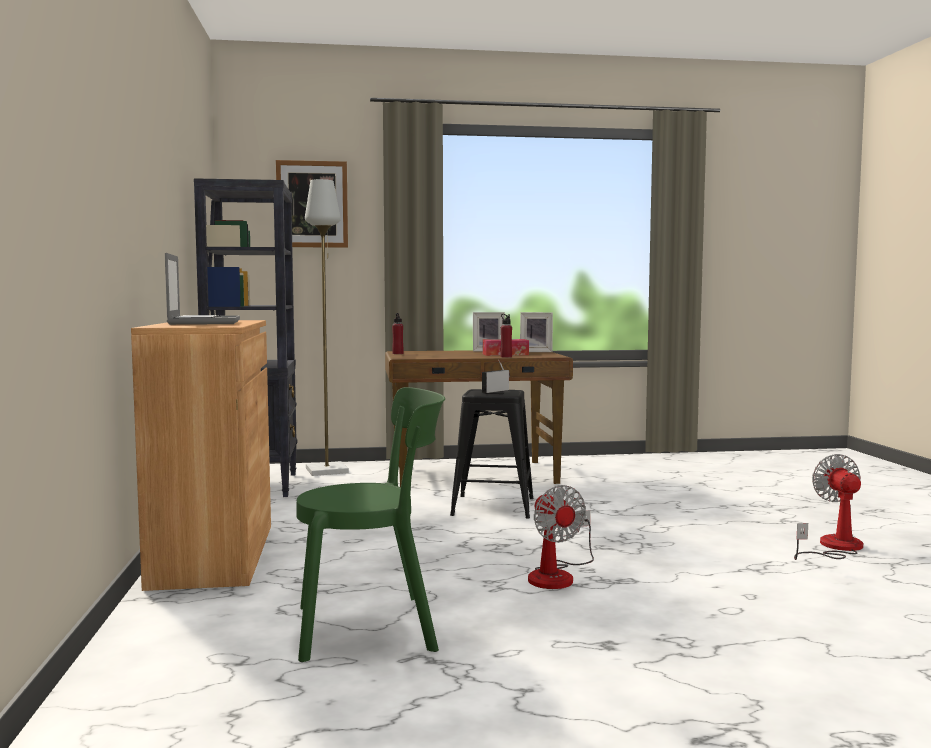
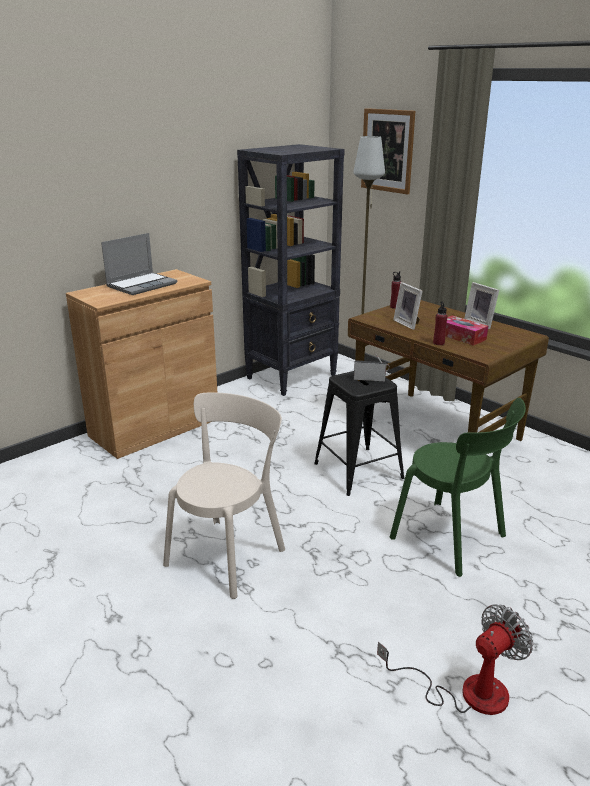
camera: 55 degrees right, 20 degrees up
(374, 627) = (85, 522): green chair -> green chair (452, 539)
(536, 351) = (513, 339): picture frame -> picture frame (408, 324)
(557, 575) = (228, 553): fan -> beige chair

